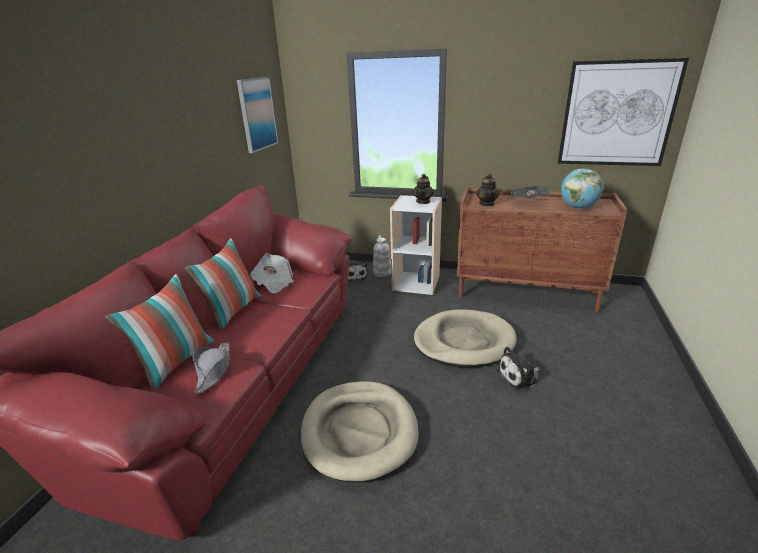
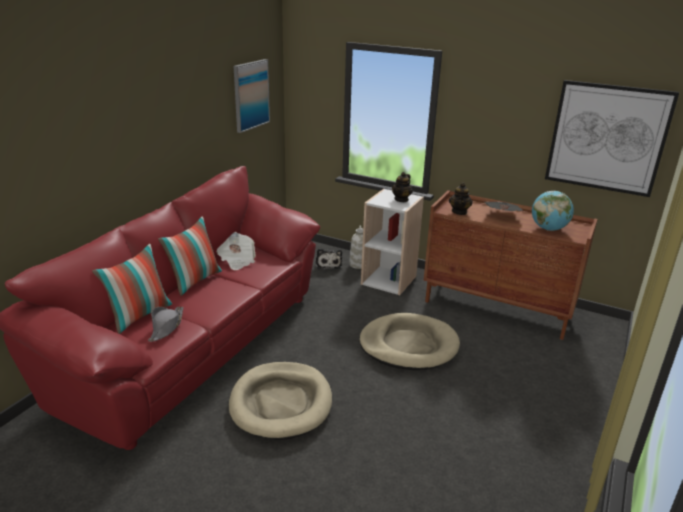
camera: 10 degrees right, 0 degrees up
(519, 377) = (445, 385): plush toy -> none

